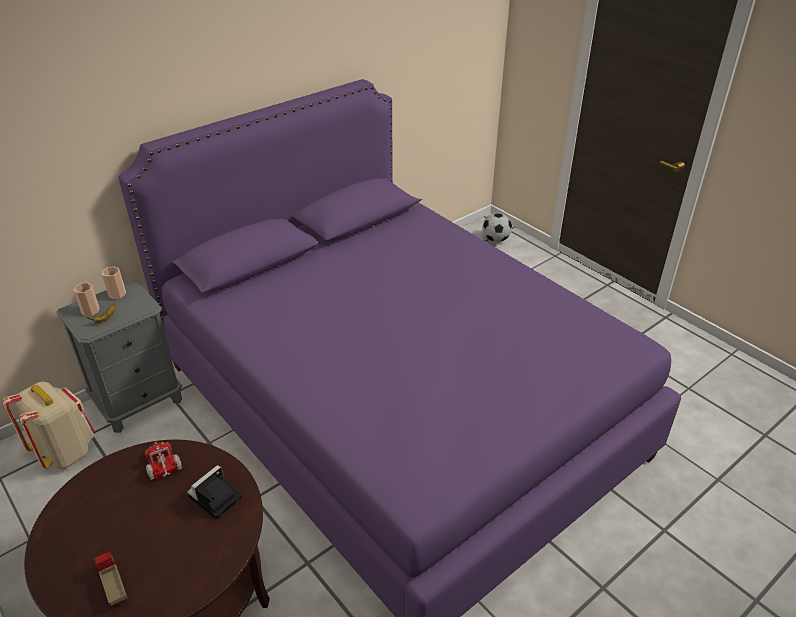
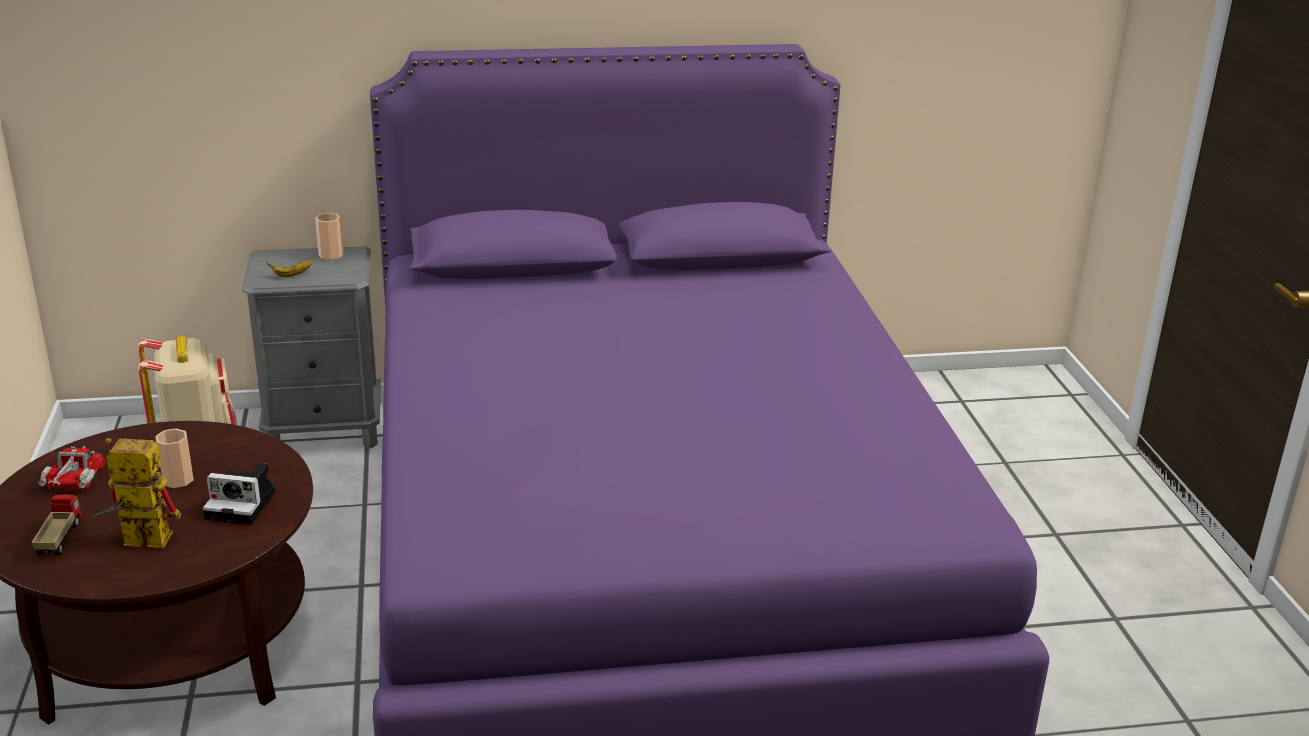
camera: 30 degrees right, 10 degrees down
(90, 311) = (284, 262): cup -> cup (178, 480)
(164, 468) = (223, 454): toy truck -> toy truck (73, 483)
(170, 561) = (136, 542): none -> toy robot
(214, 499) = (244, 505): camera -> camera turned 150 degrees counterclockwise
(496, 239) = (1033, 401): football -> none

